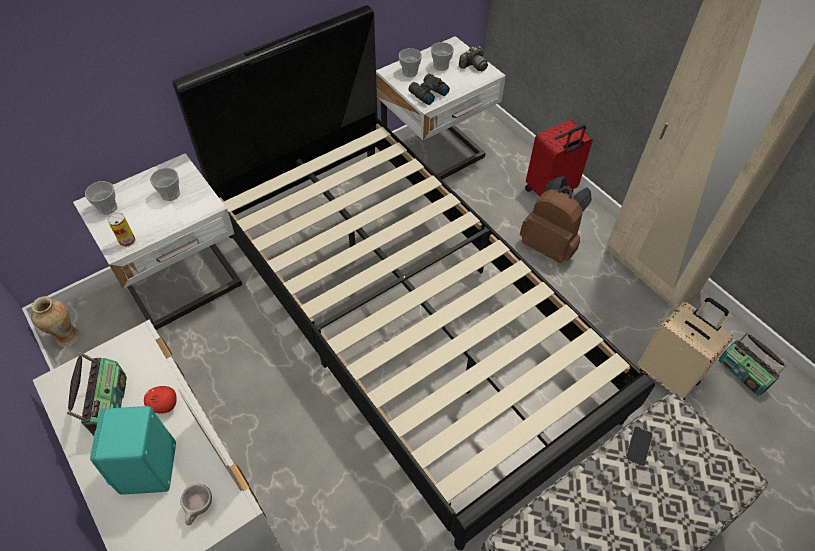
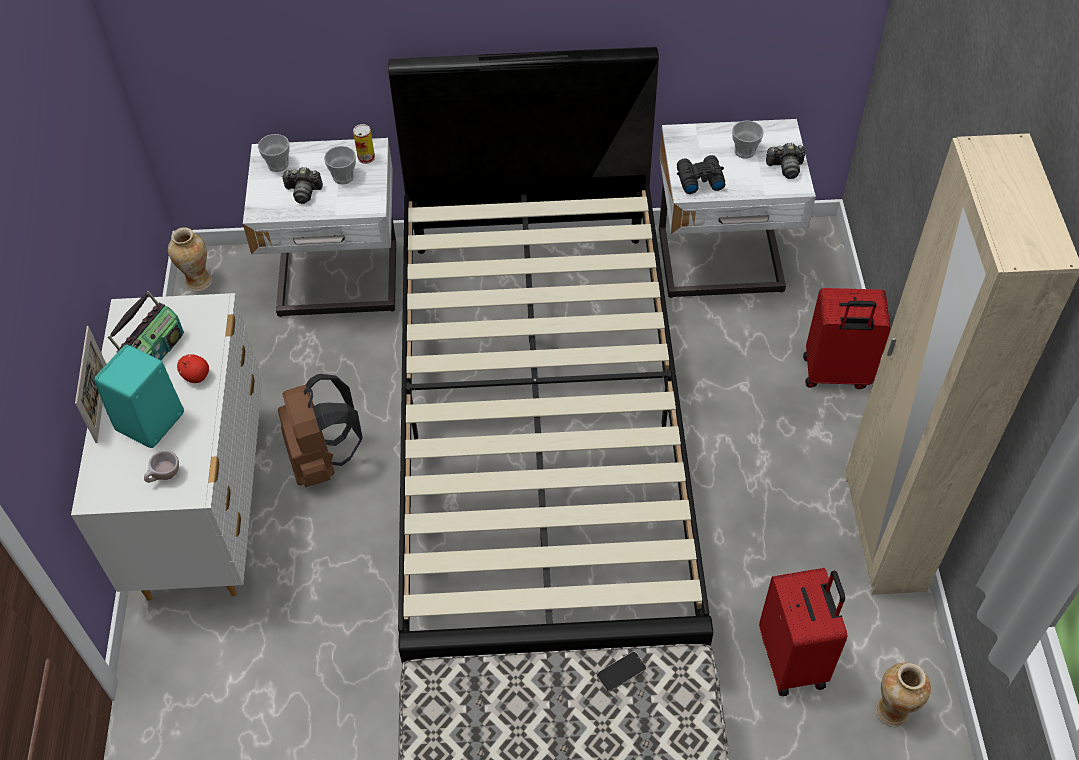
camera: 35 degrees right, 0 degrees up
(127, 240) = (273, 207): can -> can (366, 157)
(145, 218) = (303, 192): none -> camera
(218, 453) = (209, 440): picture frame -> picture frame (101, 404)
(409, 72) = (700, 144): cup -> none
(550, 245) = (778, 439): brown backpack -> brown backpack (322, 459)
(668, 375) = (794, 659): beige suitcase -> red suitcase
(743, 373) = (893, 711): radio -> vase

